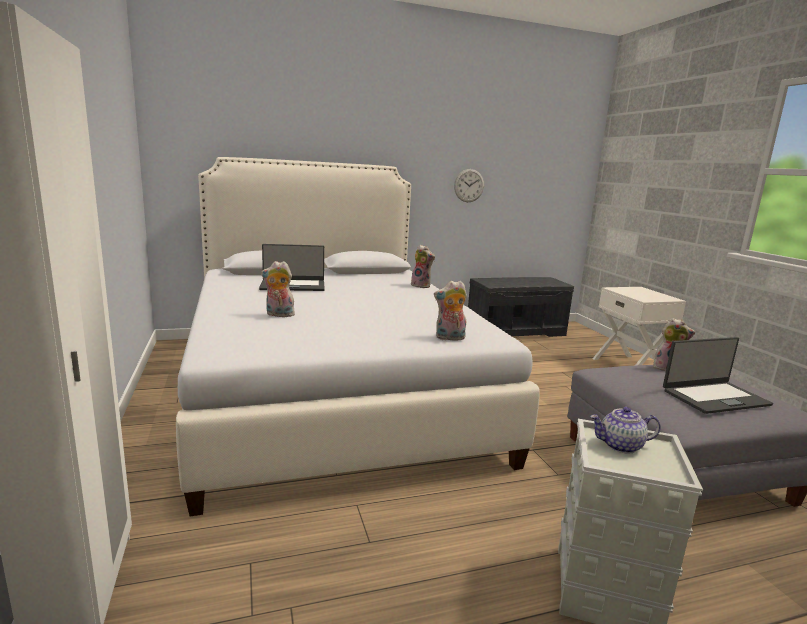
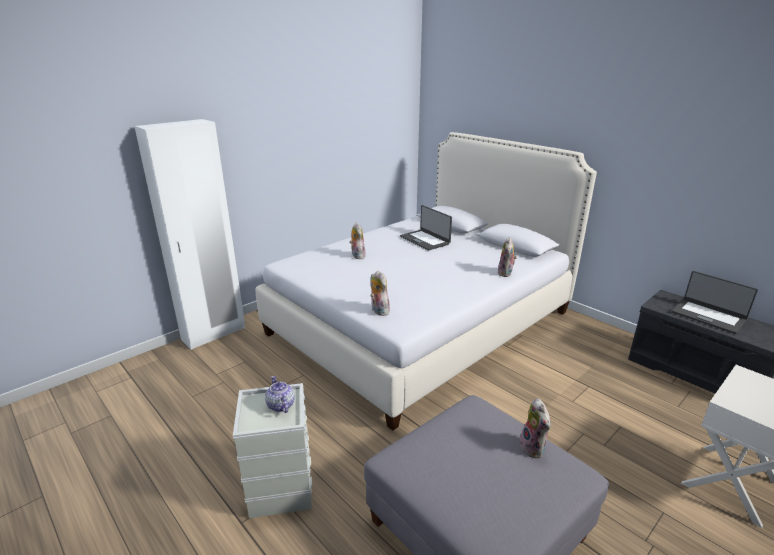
camera: 65 degrees right, 10 degrees up
(469, 185) = (678, 183): wall clock -> none
(714, 397) = (467, 477): laptop -> laptop (708, 316)

